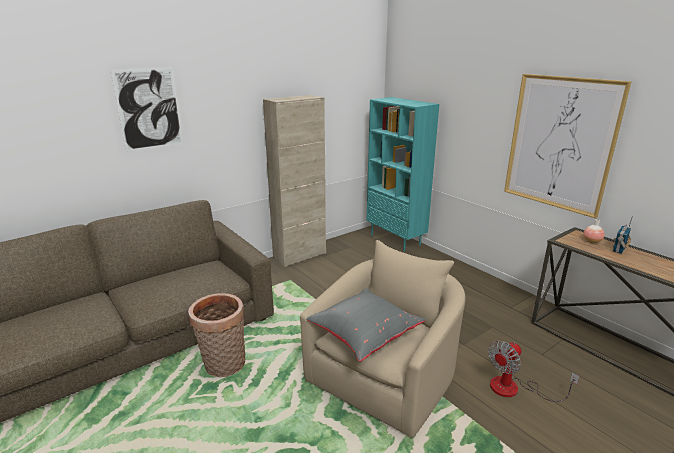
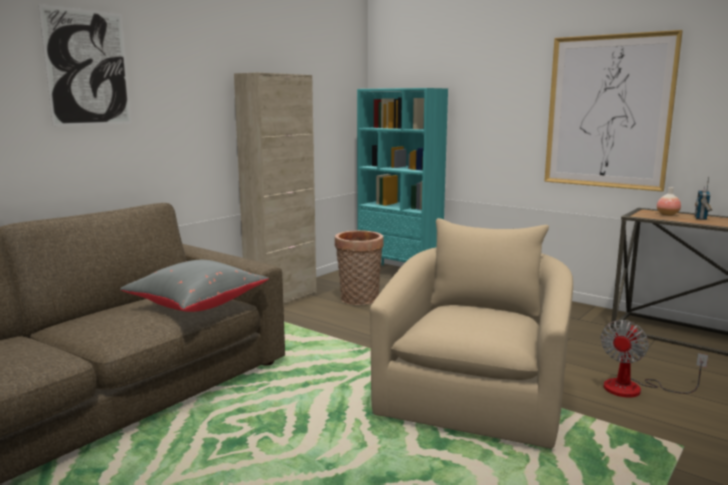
camera: 15 degrees left, 10 degrees down
(223, 366) = (241, 419): basket -> basket (359, 300)
(364, 335) = (459, 325): grey pillow -> grey pillow (196, 305)

